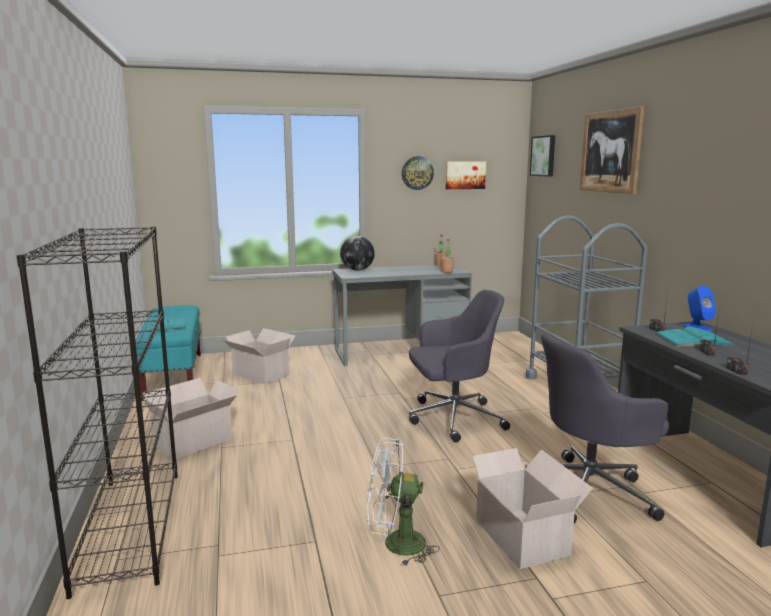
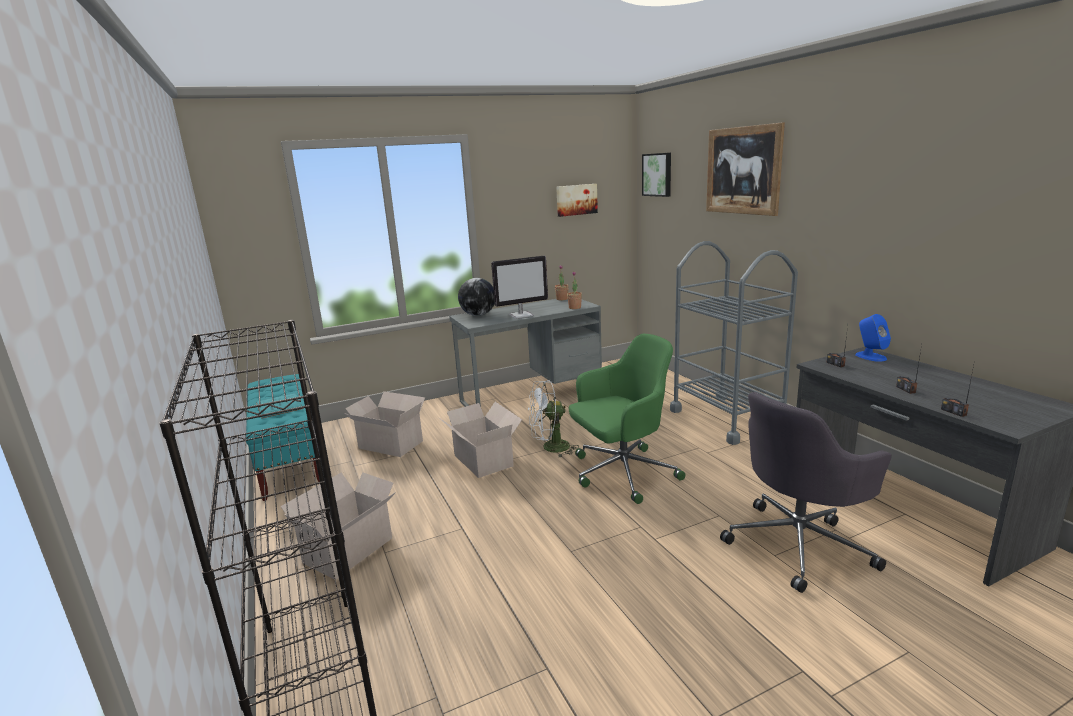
camera: 10 degrees left, 5 degrees up
(394, 273) = (521, 315): none -> monitor
(395, 545) = (637, 656): white fan -> white fan (550, 448)
(417, 173) = (527, 201): wall clock -> none
(453, 418) = (622, 473): grey office chair -> green office chair
(520, 536) = (759, 617): cardboard box -> cardboard box (483, 459)
(693, 340) = (880, 373): turquoise book -> none

